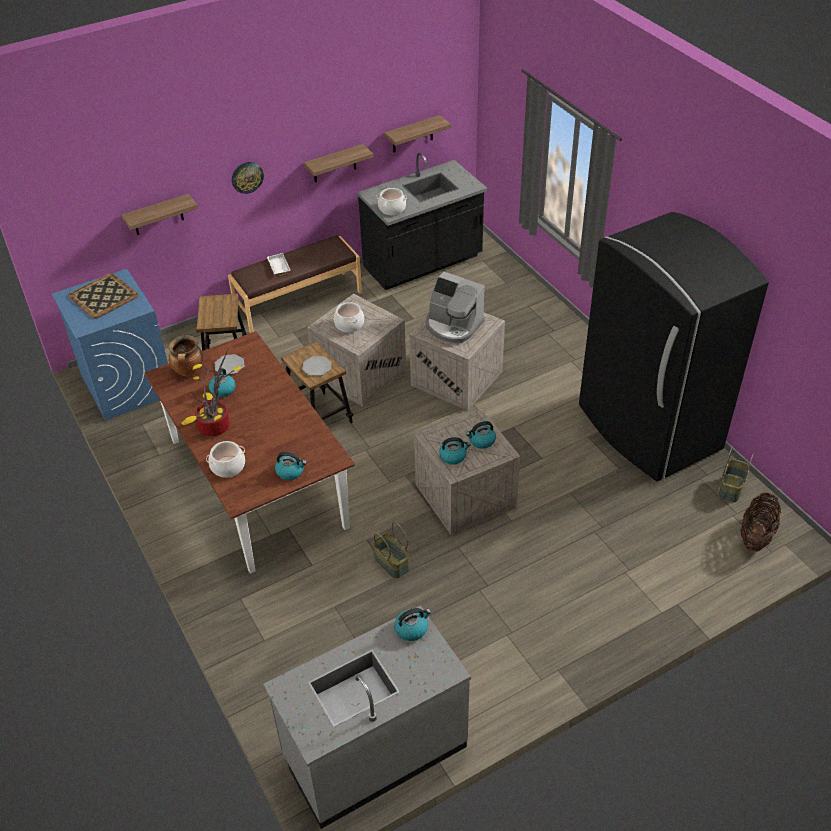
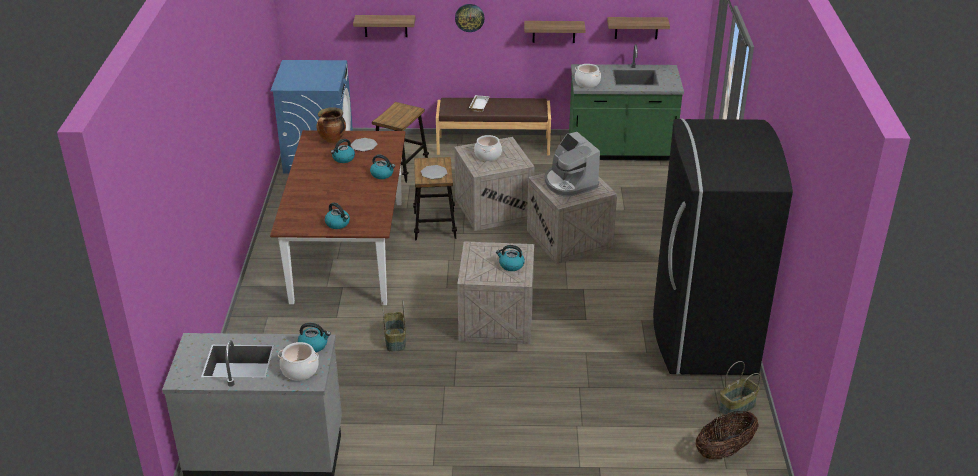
camera: 30 degrees right, 10 degrees down
(103, 295) = (314, 71): tray -> none
(215, 428) = (314, 179): potted plant -> none
(228, 466) = (299, 205): cooking pot -> cooking pot (300, 370)
(423, 264) = (620, 152): black counter -> green counter
(453, 456) = (478, 267): kettle -> kettle (382, 174)

